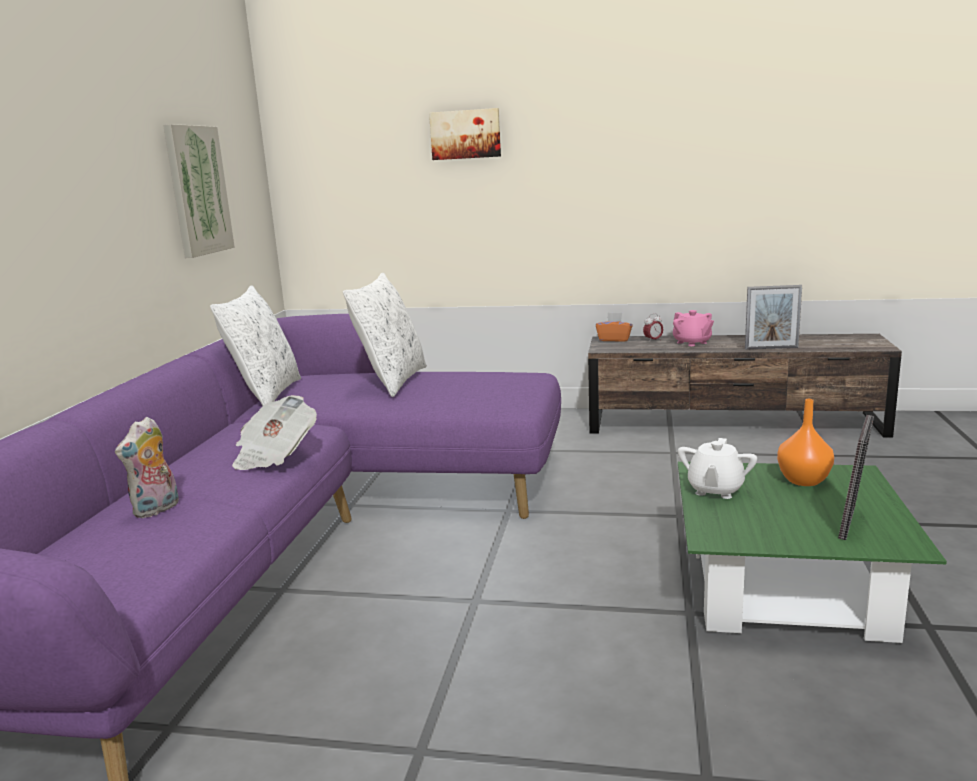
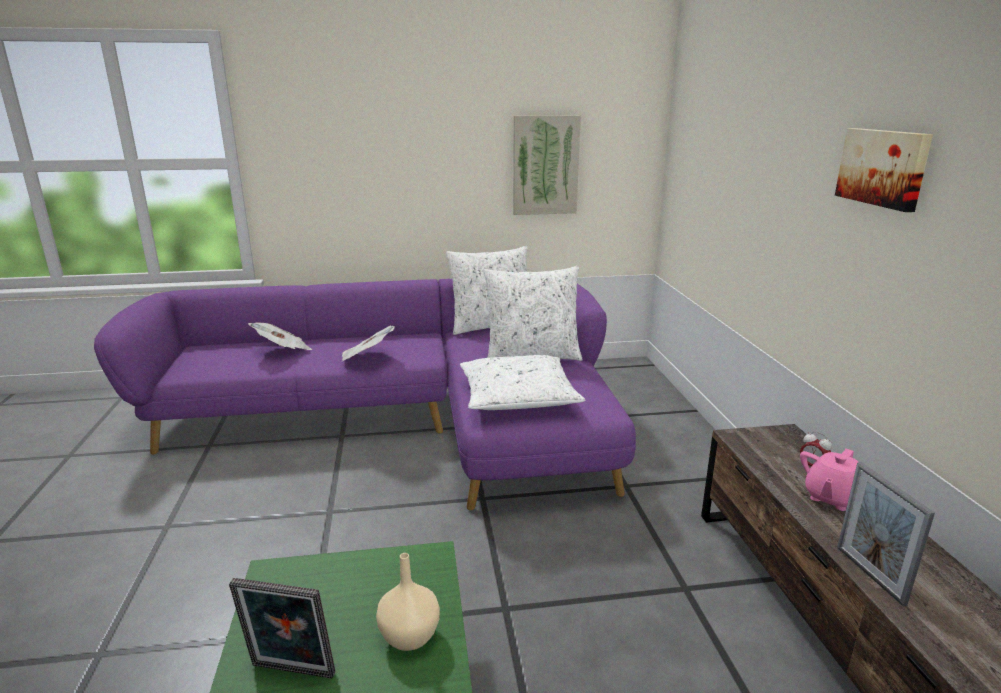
camera: 70 degrees right, 5 degrees up
(157, 510) = (283, 350): plush toy -> newspaper
(465, 134) = (762, 144): picture -> picture (883, 167)
(481, 393) = (517, 396): none -> white pillow
(614, 339) = (791, 439): orange tissue box -> none
(715, 490) = (378, 569): white teapot -> none
(802, 480) = (409, 636): orange vase -> beige vase

